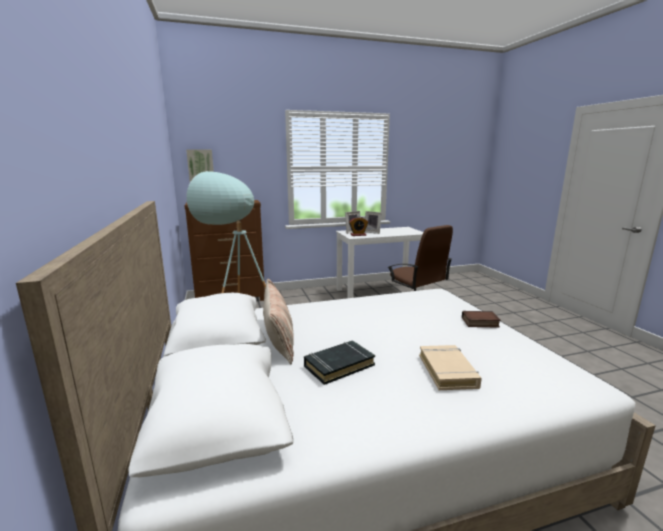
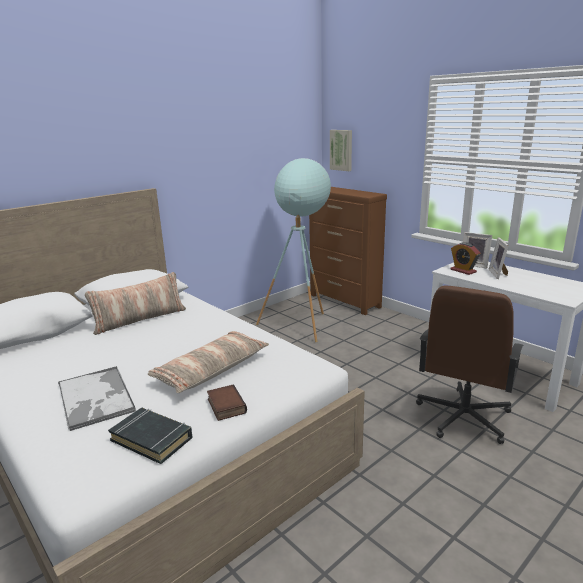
camera: 65 degrees right, 5 degrees up
(338, 365) = (97, 351): black book -> black book (152, 439)
(422, 320) = (211, 370): none -> pillow
(448, 371) = (96, 398): beige book -> tray

